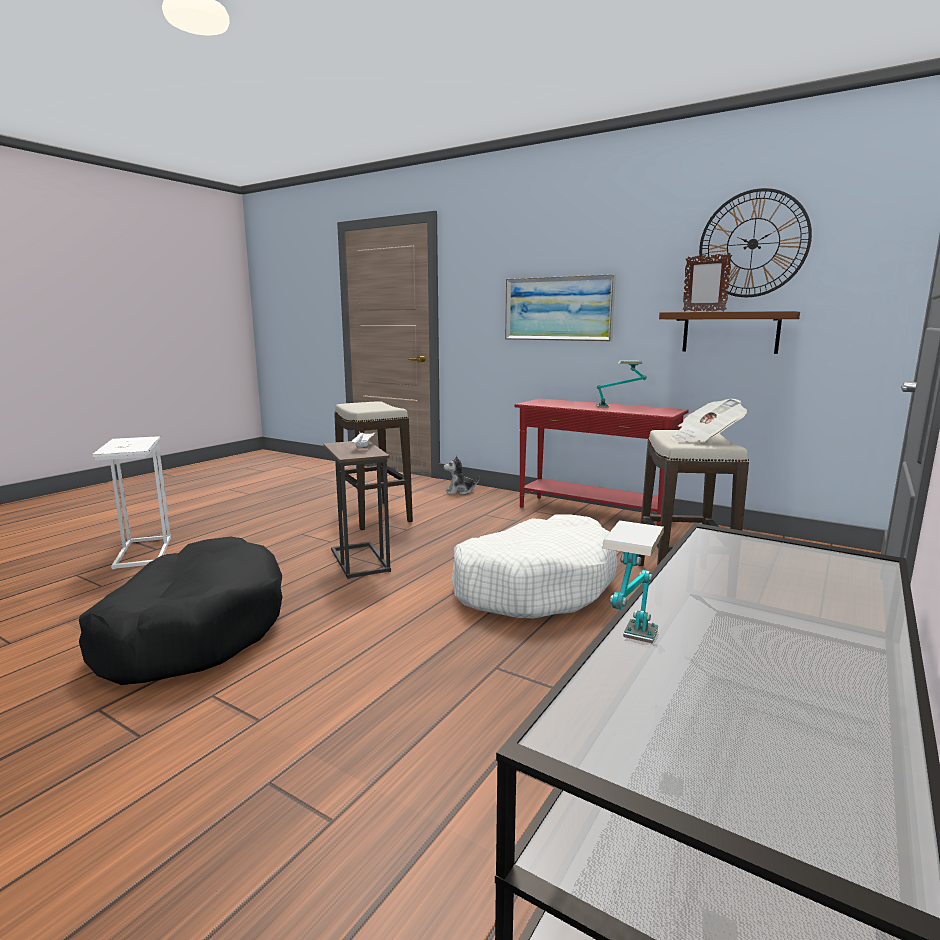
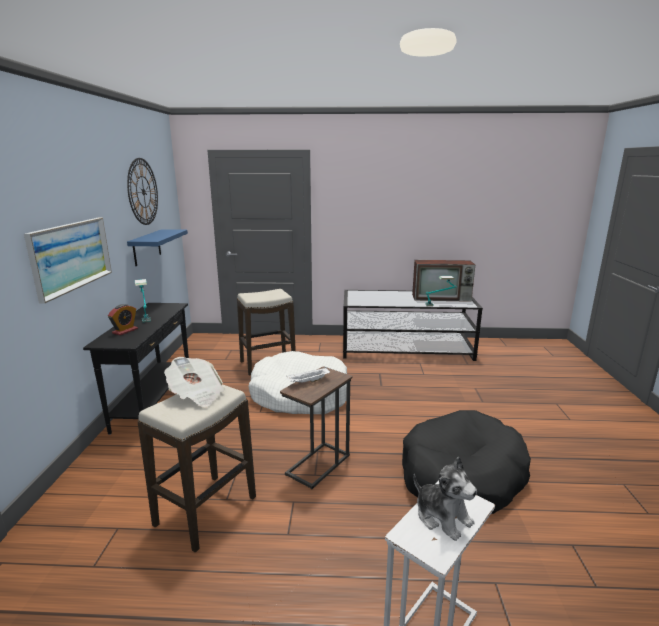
camera: 120 degrees left, 5 degrees up
(460, 492) = (88, 488): plush toy -> plush toy (442, 517)
(571, 403) = (125, 331): none -> alarm clock
(594, 513) = (153, 401): red console table -> black console table
(703, 311) = (163, 236): picture frame -> none
(704, 439) = (268, 293): newspaper -> newspaper (196, 394)
(730, 332) = (147, 247): brown shelf -> blue shelf
(742, 709) = (442, 298): none -> television

